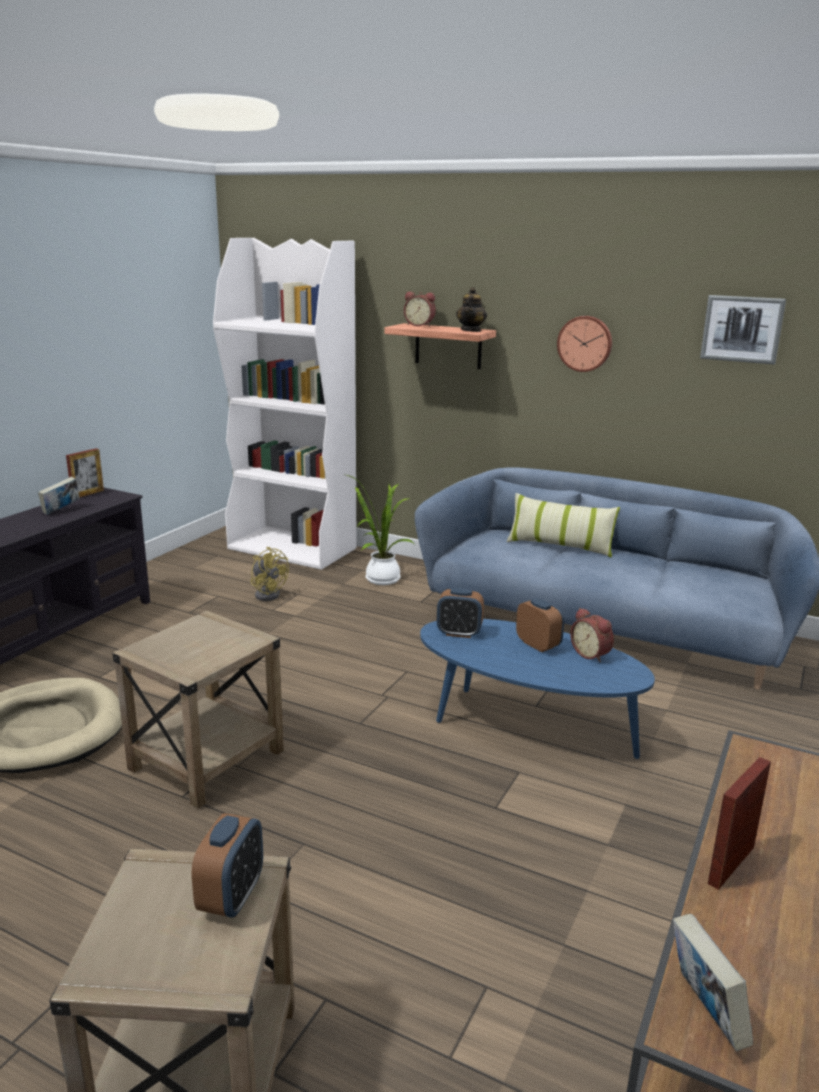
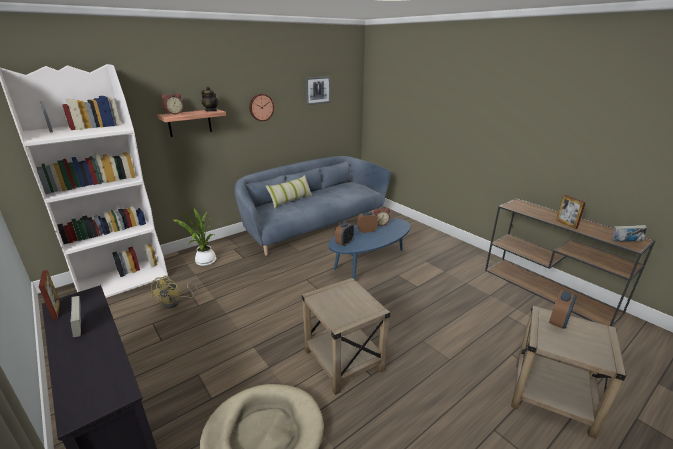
camera: 65 degrees left, 5 degrees up
(231, 897) = (558, 322): alarm clock -> alarm clock turned 90 degrees clockwise
(268, 594) = (175, 302): yellow fan -> yellow fan turned 120 degrees clockwise

